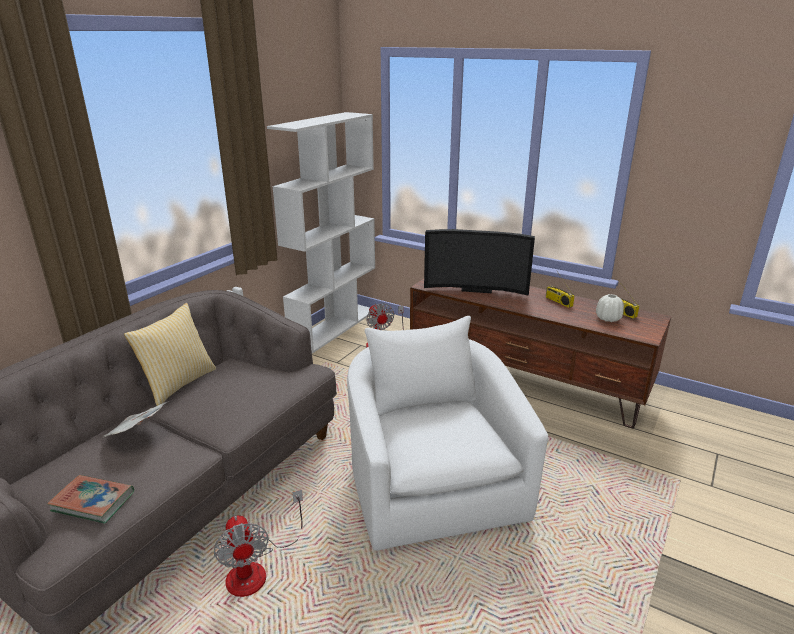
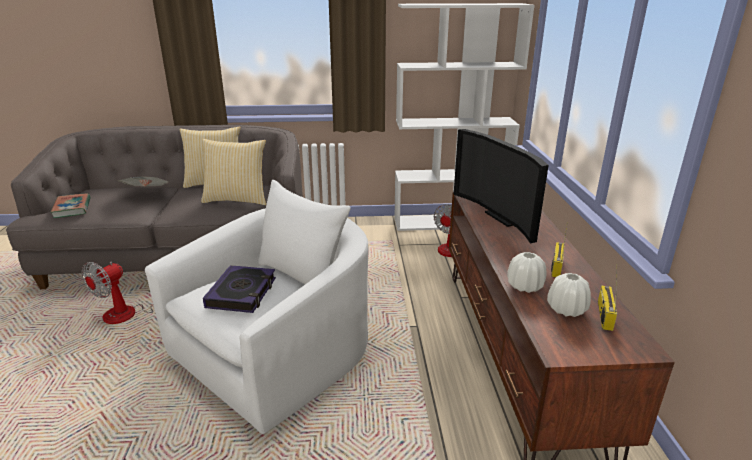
camera: 55 degrees right, 0 degrees up
(255, 381) = (237, 199): none -> pillow
(443, 432) = (242, 293): none -> book
(574, 319) = (524, 286): none -> white vase

